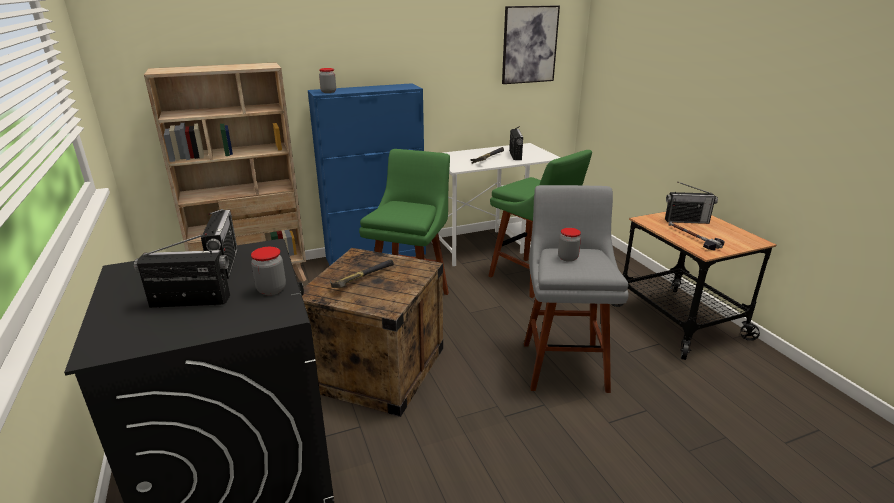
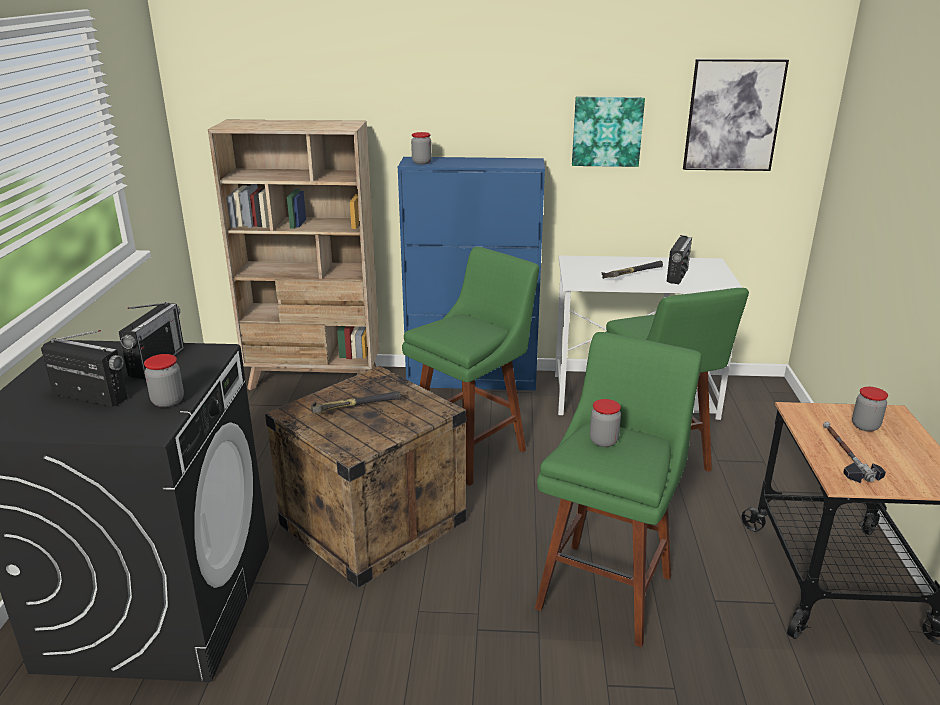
camera: 25 degrees right, 0 degrees up
(452, 60) = (607, 131): none -> picture
(563, 363) = (607, 586): grey stool -> green stool
(686, 221) = (865, 426): radio -> jar

